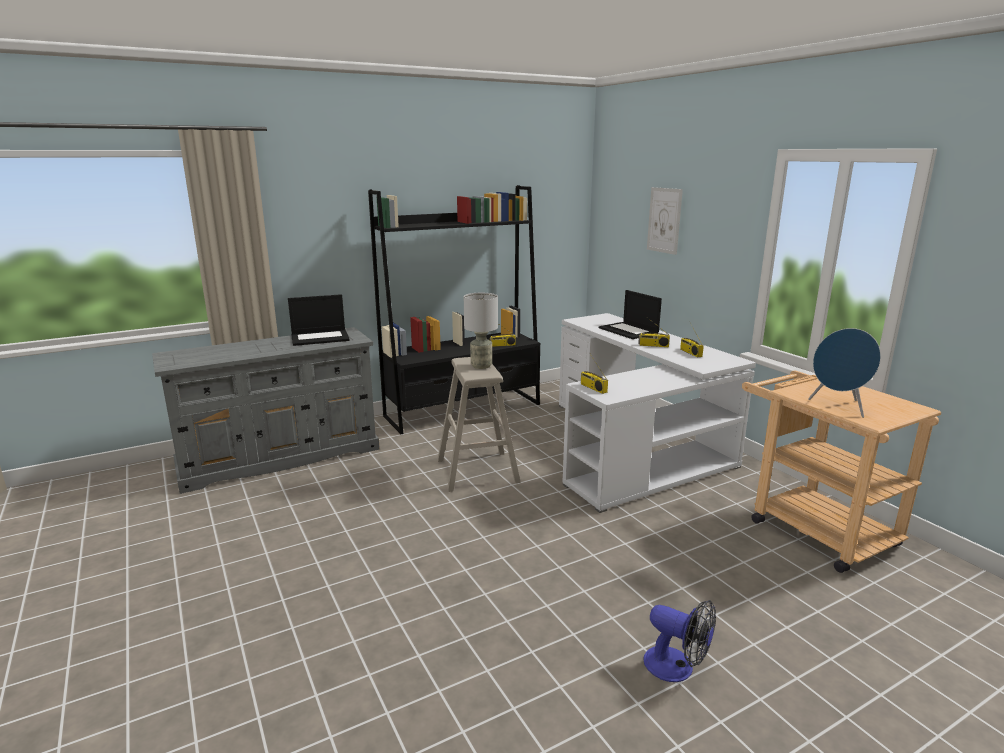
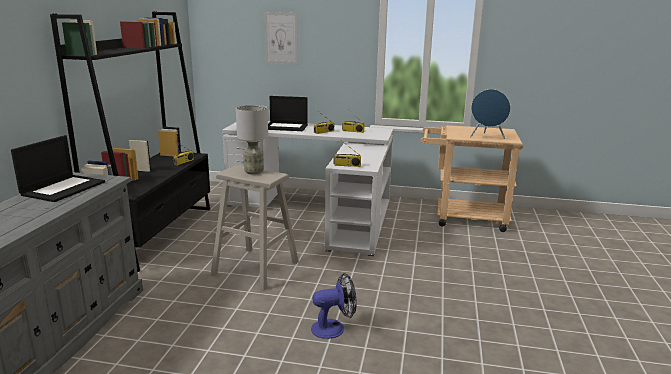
camera: 50 degrees left, 0 degrees up
(677, 668) = (533, 304): fan -> fan (333, 328)

